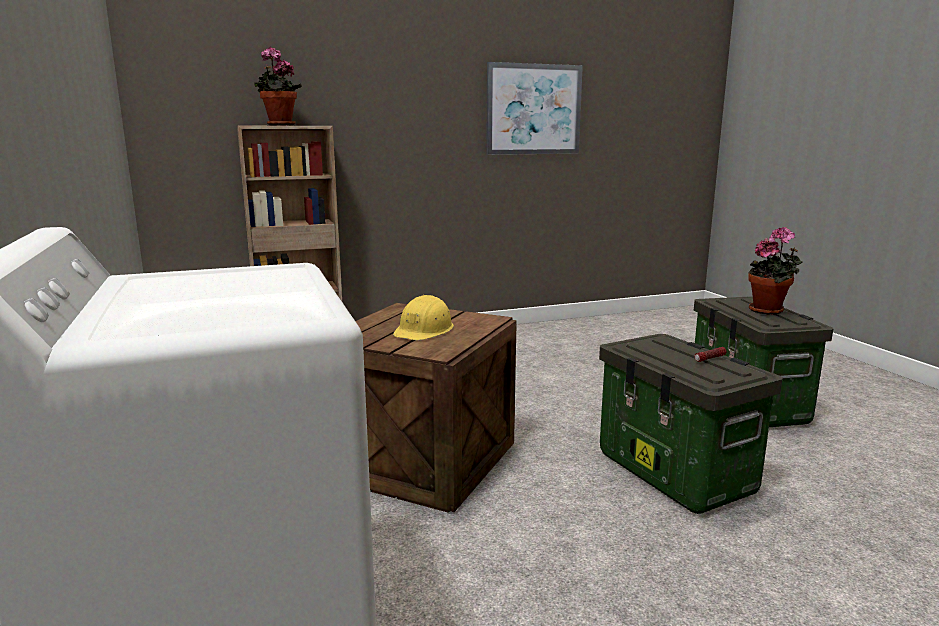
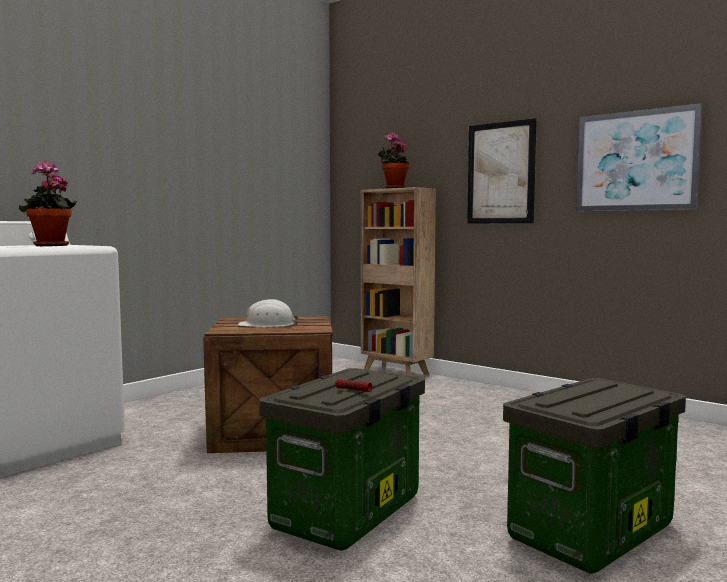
camera: 60 degrees right, 10 degrees down
(406, 112) = (501, 173): none -> picture
(424, 330) = (267, 325): yellow hard hat -> white hard hat
(769, 310) = (603, 399): potted plant -> potted plant (50, 246)

